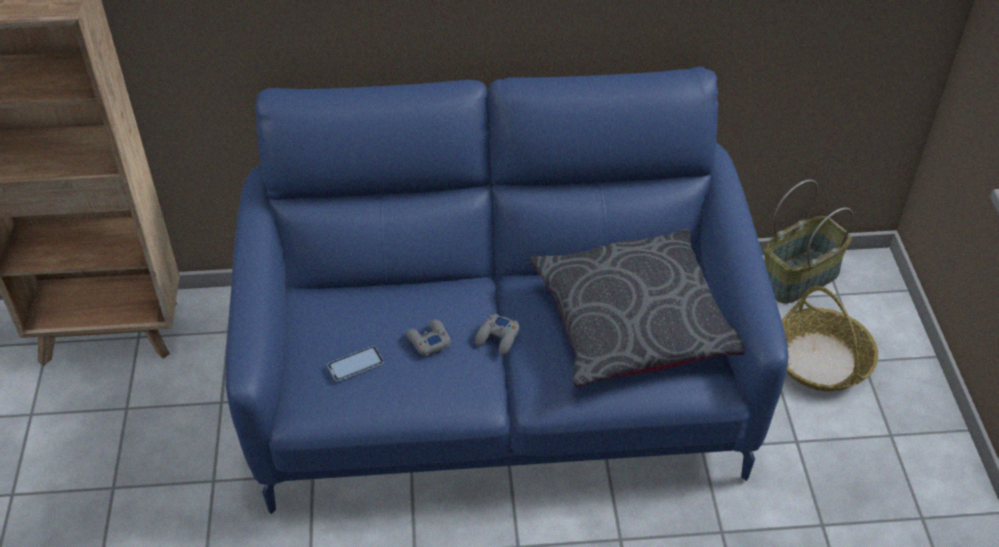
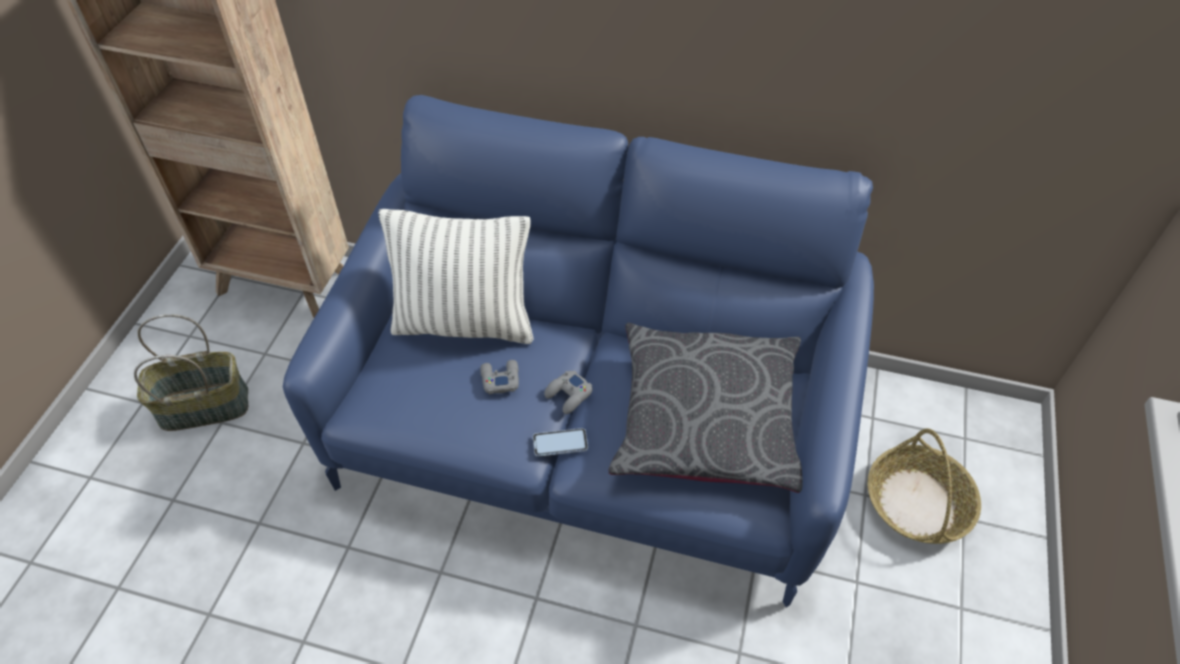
camera: 20 degrees right, 5 degrees up
(355, 365) = (423, 383): phone -> phone (560, 443)
(367, 302) = (465, 323): none -> pillow
(798, 276) = (930, 407): basket -> basket (205, 405)

